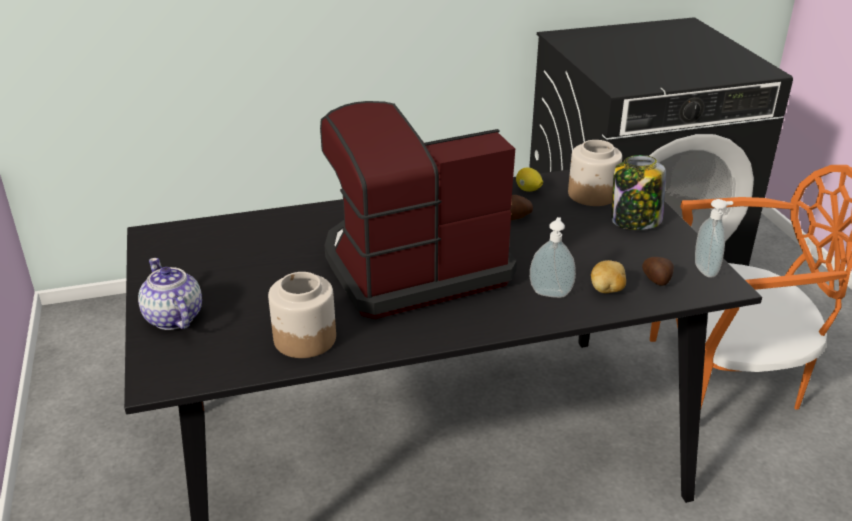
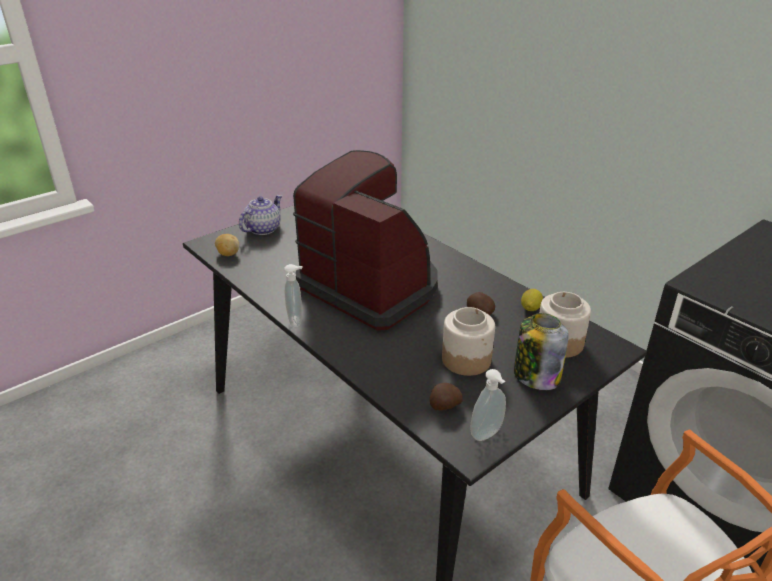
camera: 65 degrees right, 0 degrees up
(304, 338) = (266, 272): jar -> jar (466, 359)
(550, 292) = (383, 353): soap dispenser -> soap dispenser (297, 321)
(607, 290) = (407, 380): potato -> potato (228, 254)

